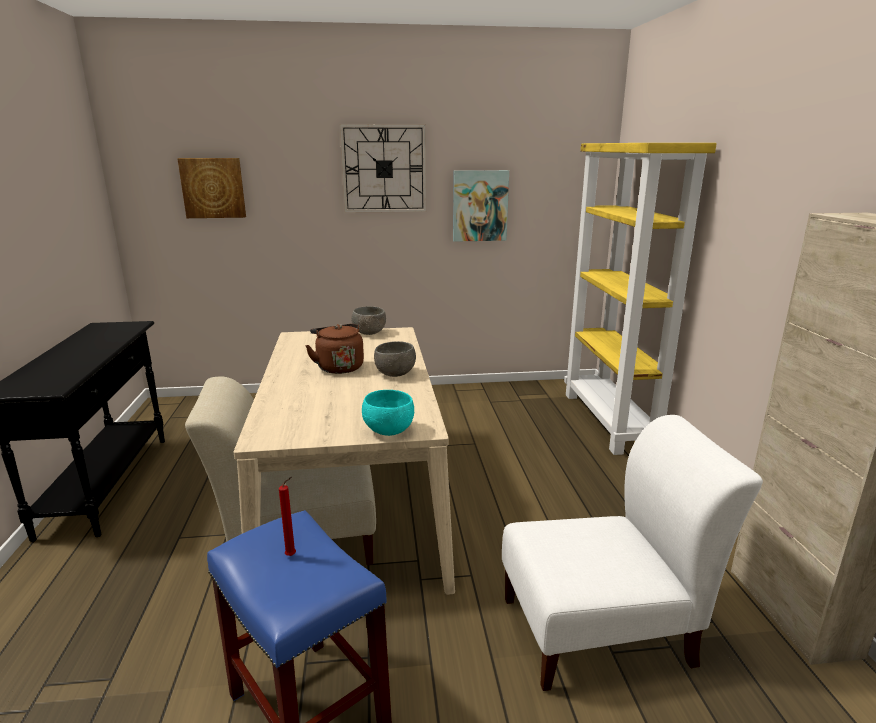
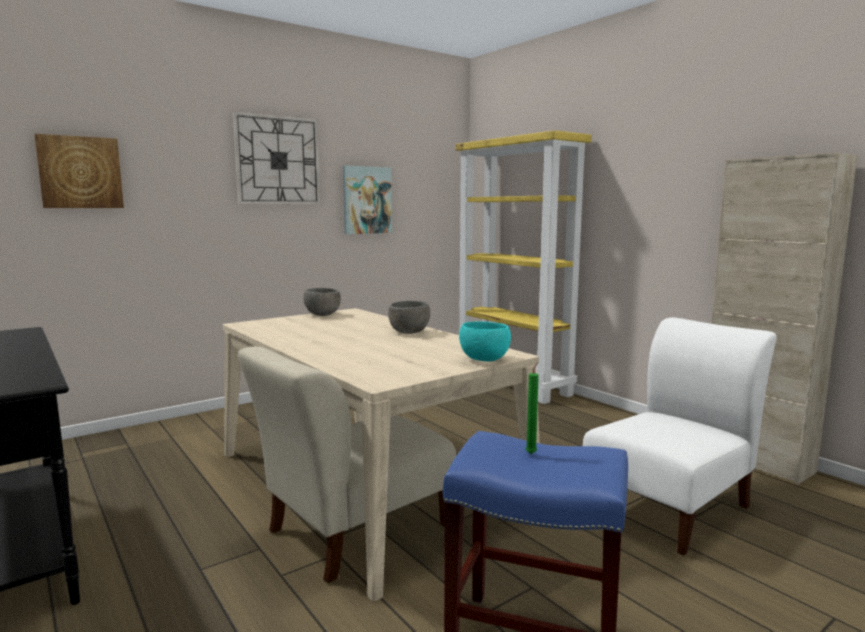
camera: 30 degrees left, 10 degrees down
(292, 555) = (531, 453): red candle -> green candle
(338, 367) = (344, 335): brown kettle -> none

